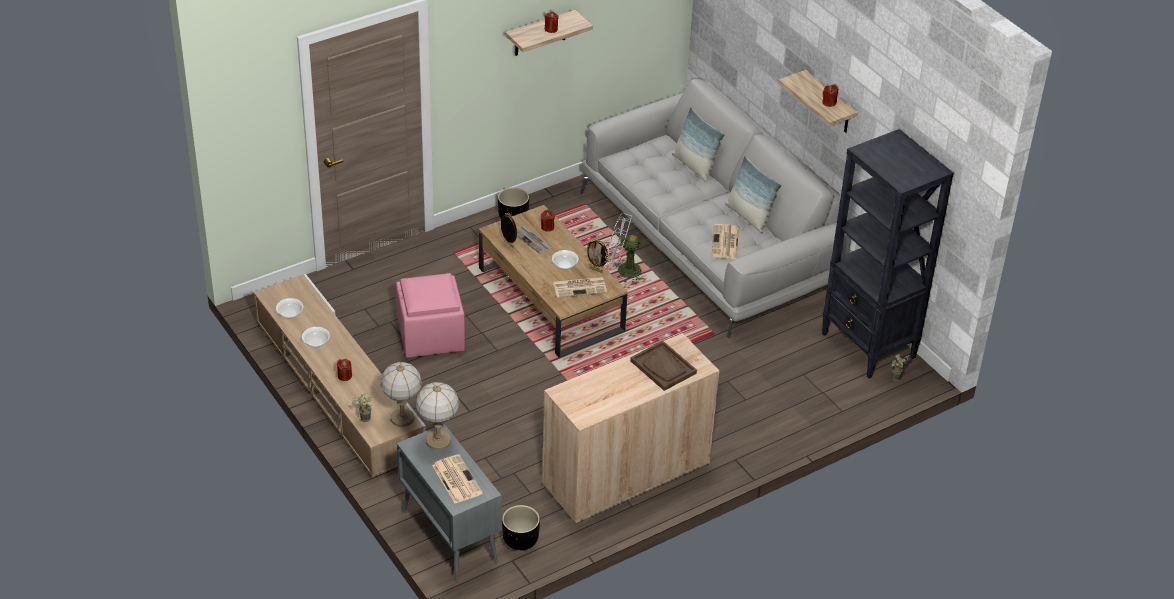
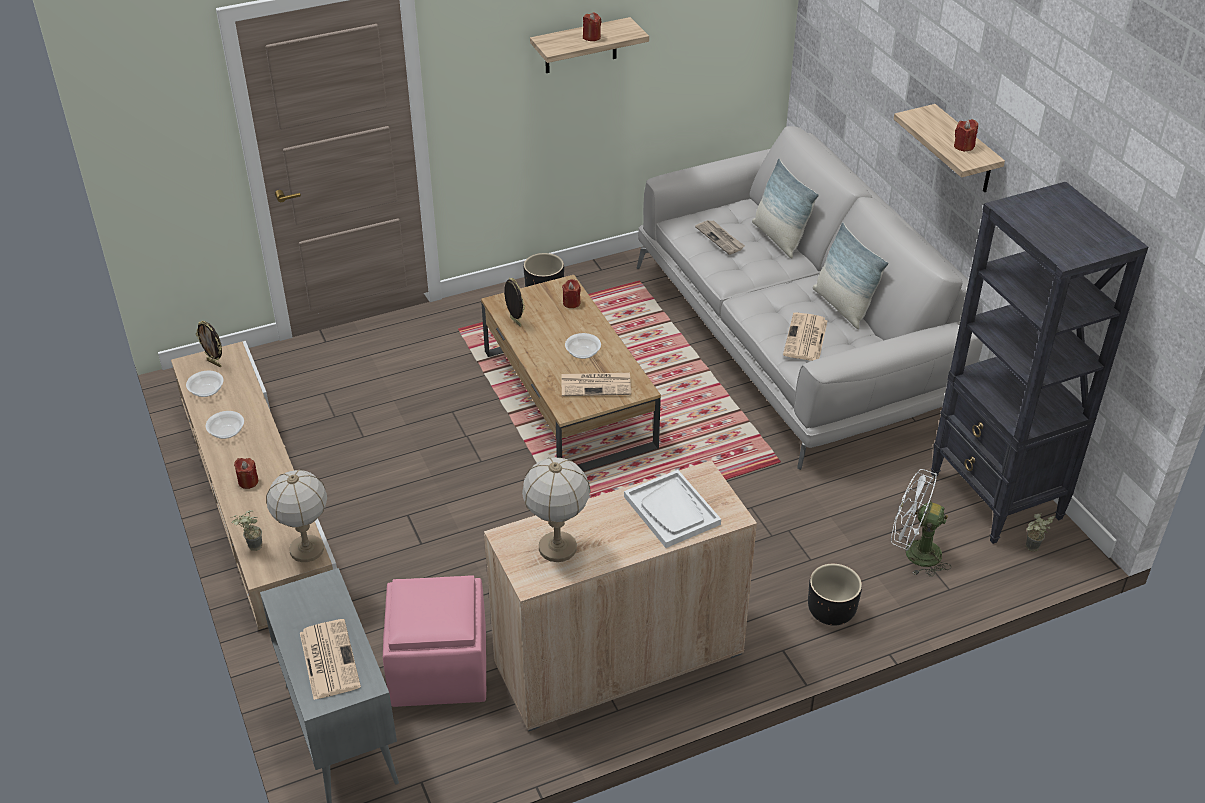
camera: 10 degrees right, 0 degrees up
(430, 336) = (397, 435): pink ottoman -> pink ottoman (438, 668)
(438, 440) = (321, 594): table lamp -> table lamp (558, 547)
(521, 541) = (442, 750): black planter -> black planter (831, 612)
(532, 240) = (547, 318): newspaper -> newspaper (720, 238)
(596, 270) = (624, 362): picture frame -> picture frame (215, 363)
(623, 270) = (672, 368): white fan -> white fan (914, 553)
(663, 367) = (672, 510): brown tray -> white tray

